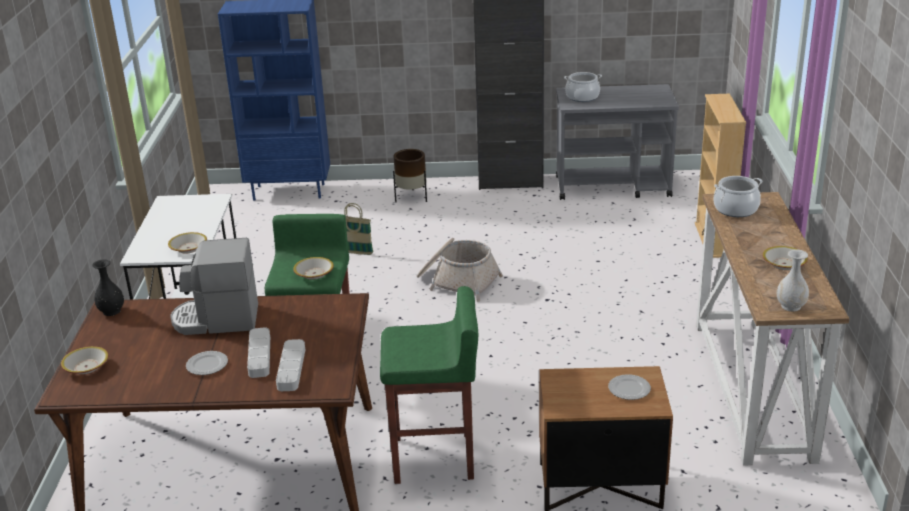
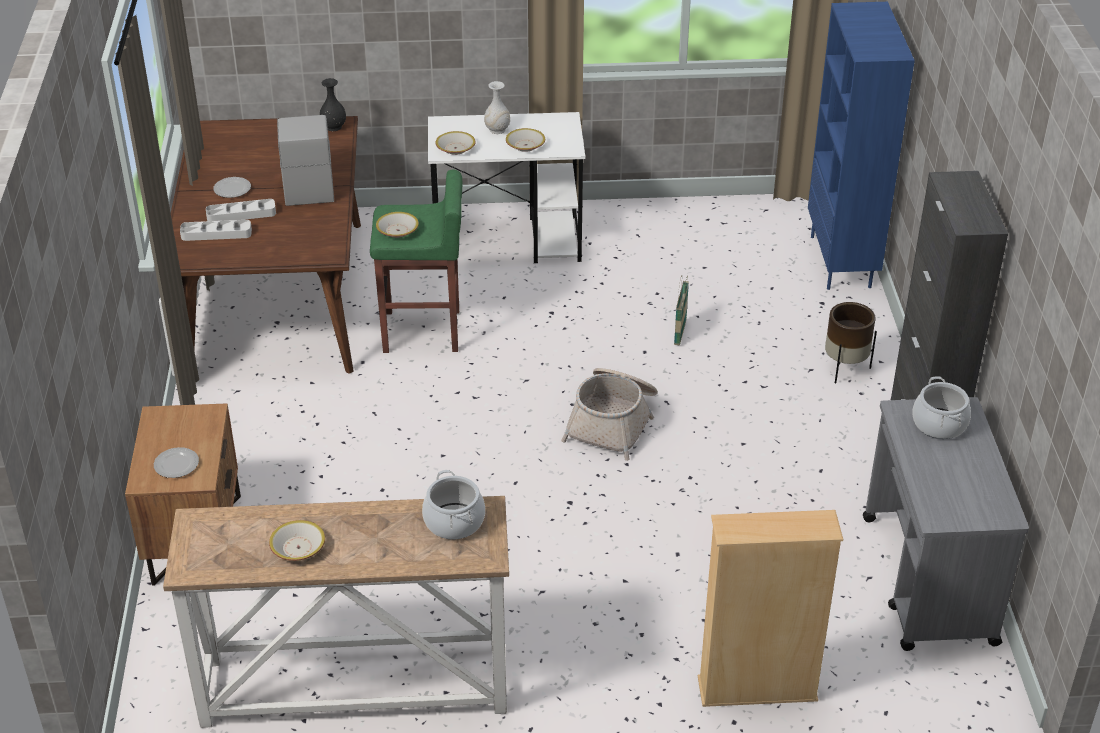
camera: 85 degrees right, 10 degrees up
(86, 367) = (243, 131): bowl -> bowl (525, 145)
(435, 459) = (260, 422): green stool -> none
(791, 306) = (198, 540): white vase -> white vase (497, 130)

